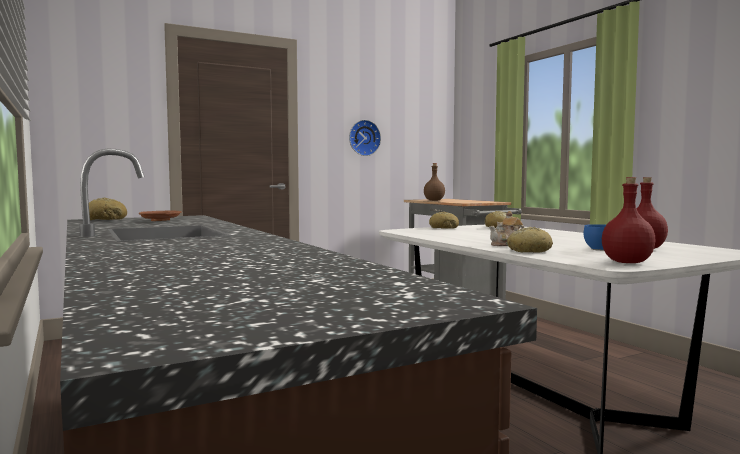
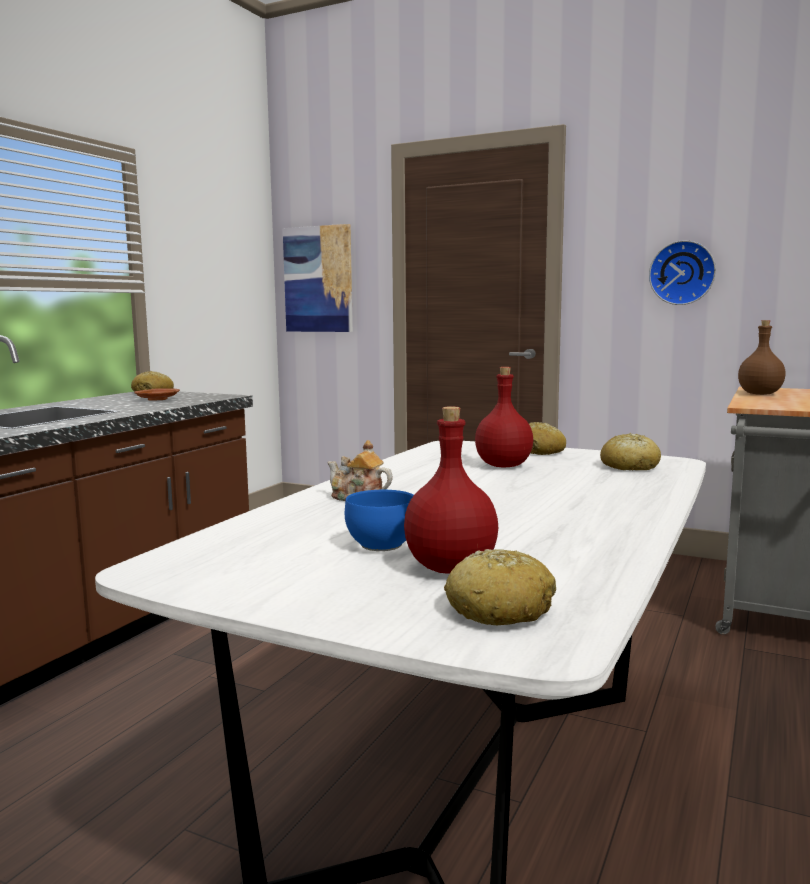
camera: 55 degrees right, 5 degrees up
(88, 124) = (318, 279): none -> picture
(528, 250) = (297, 514): bread -> bread (500, 609)
(628, 262) = (208, 573): red bottle -> red bottle (503, 466)

